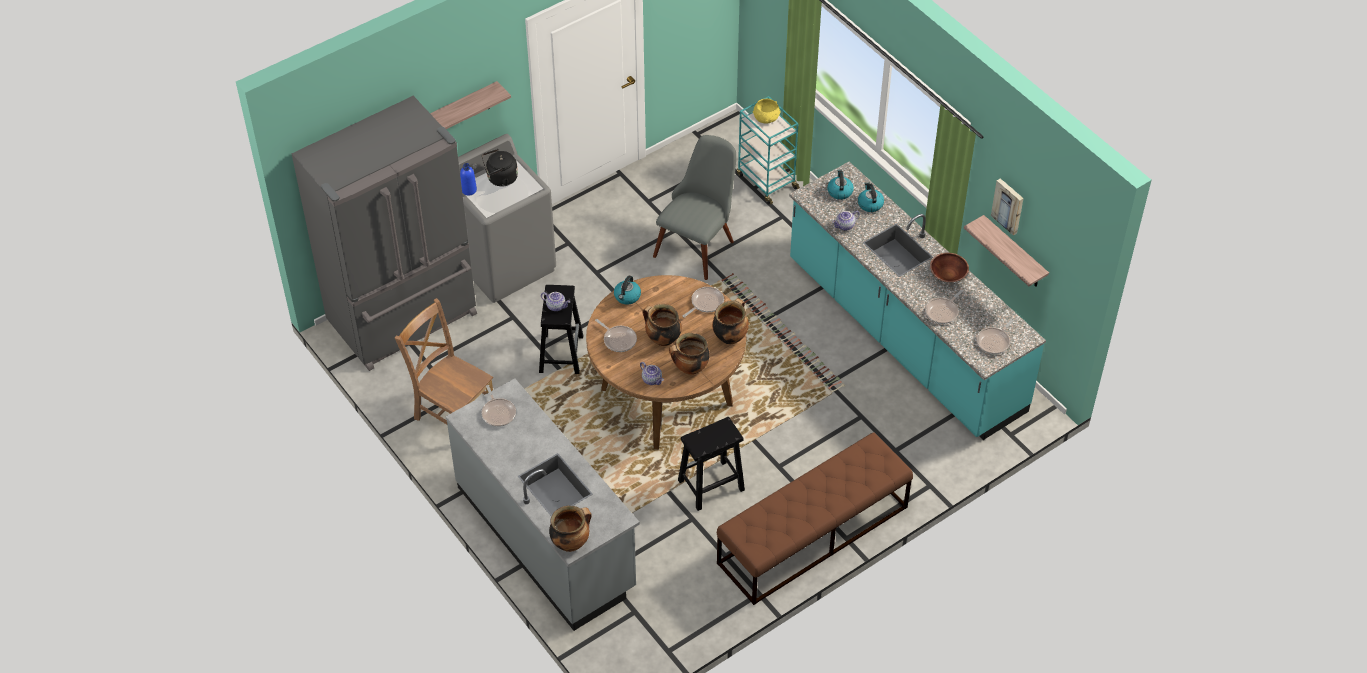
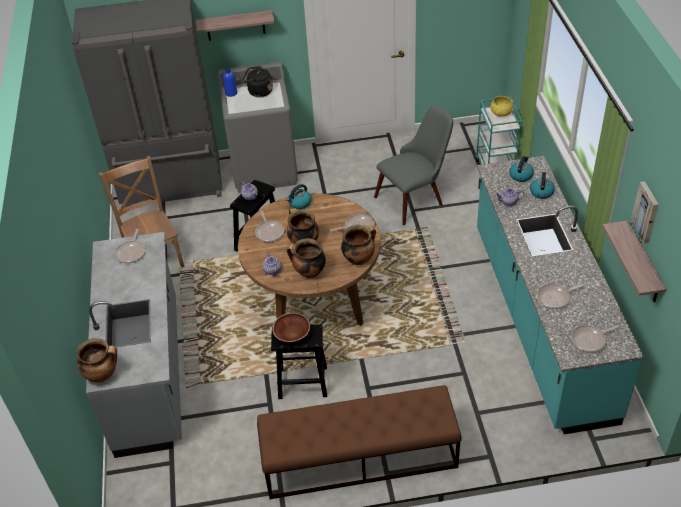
camera: 30 degrees right, 5 degrees down
(948, 274) = (578, 268): brown bowl -> brown bowl (292, 334)

